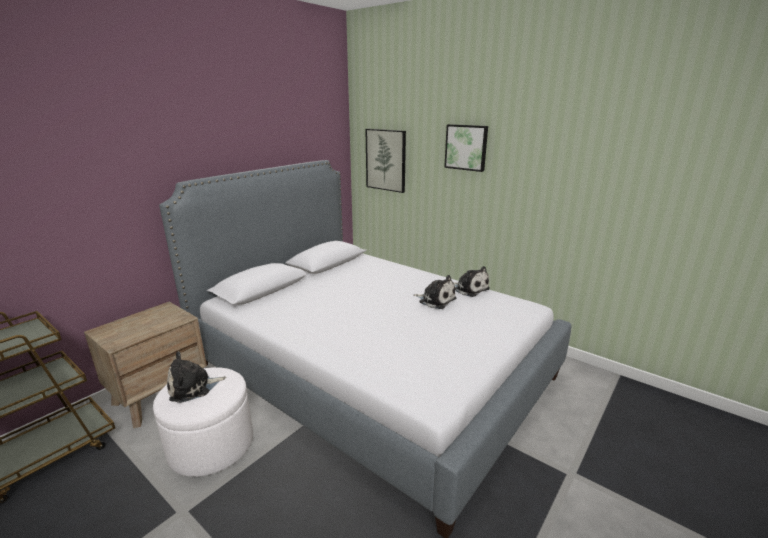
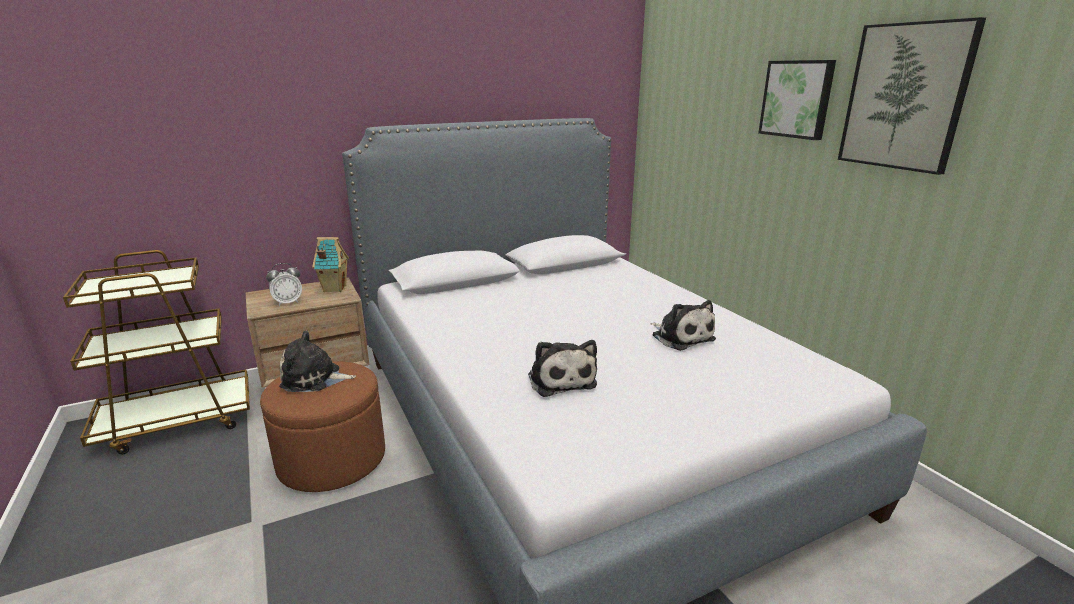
camera: 25 degrees right, 0 degrees up
(135, 332) = (288, 303): none -> alarm clock
(166, 313) = (334, 289): none -> toy house
(211, 445) = (332, 459): white ottoman -> brown ottoman
(386, 160) = (681, 123): picture -> picture (905, 97)
(469, 289) = (751, 332): plush toy -> plush toy (560, 379)

